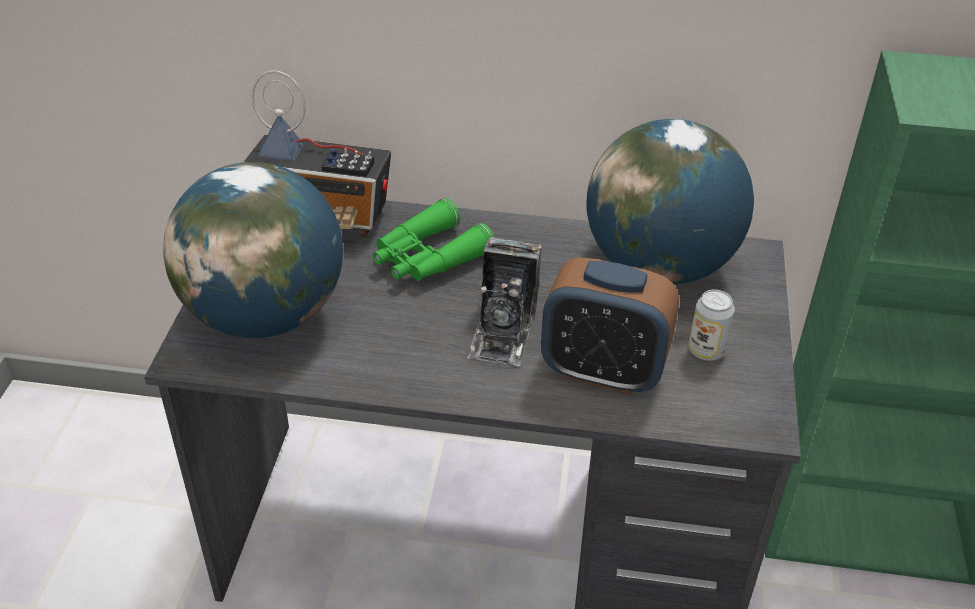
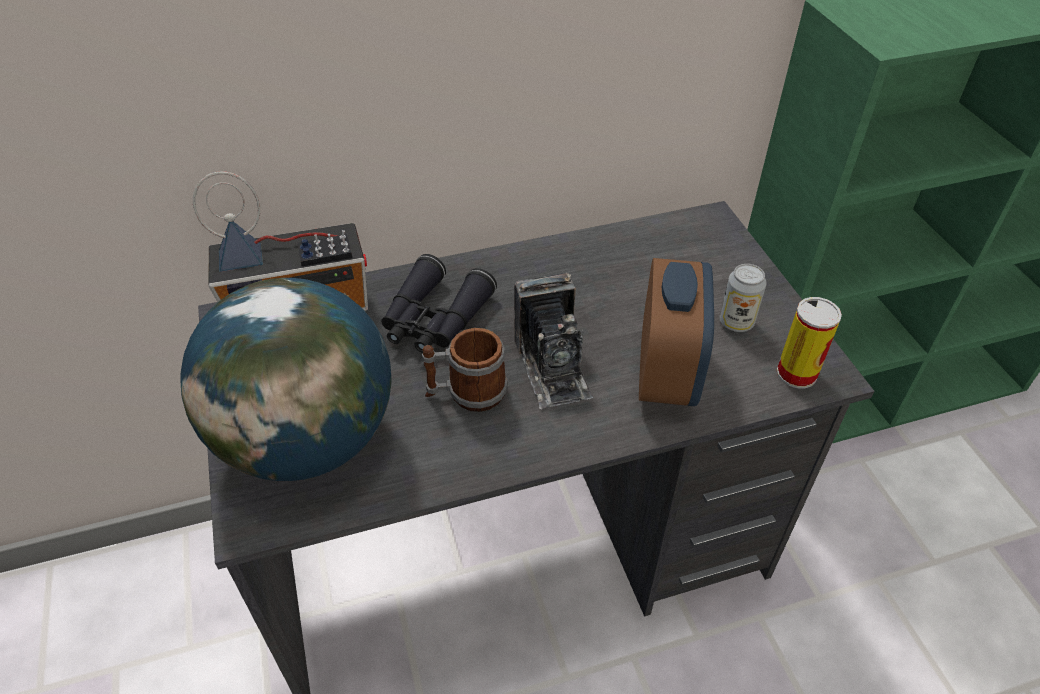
camera: 25 degrees left, 5 degrees up
(414, 325) = (466, 393): none -> mug
(428, 258) = (434, 319): green binoculars -> black binoculars
(603, 371) = (666, 375): alarm clock -> alarm clock turned 75 degrees counterclockwise
(660, 265) = (644, 256): globe -> none
(731, 413) = (796, 373): none -> can

